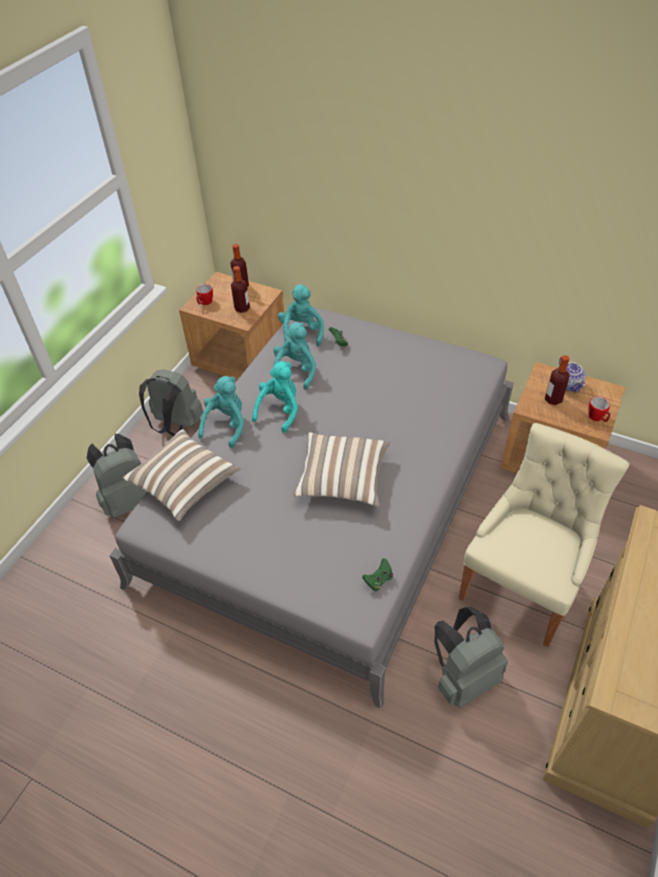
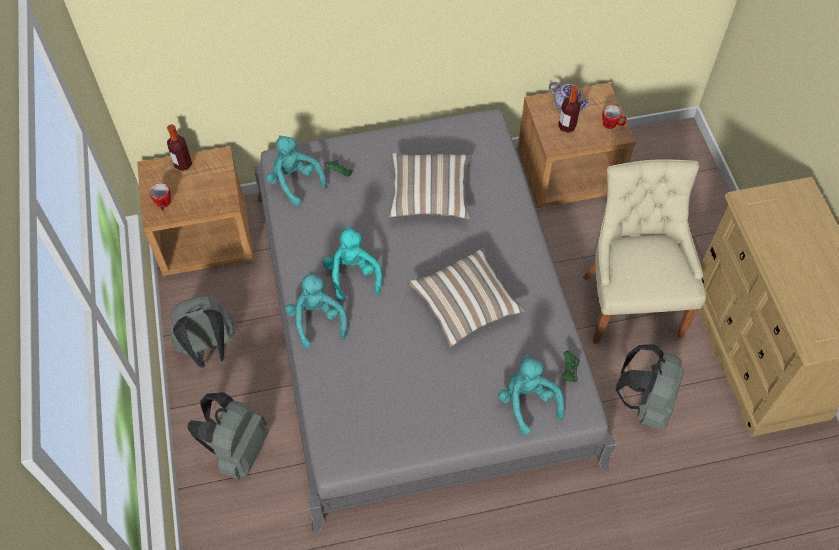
camera: 40 degrees left, 10 degrees up
(184, 484) = (335, 399): pillow -> pillow (430, 195)
(242, 308) = (210, 189): bottle -> none
(295, 371) = (328, 226): turquoise plush toy -> turquoise plush toy (528, 402)

